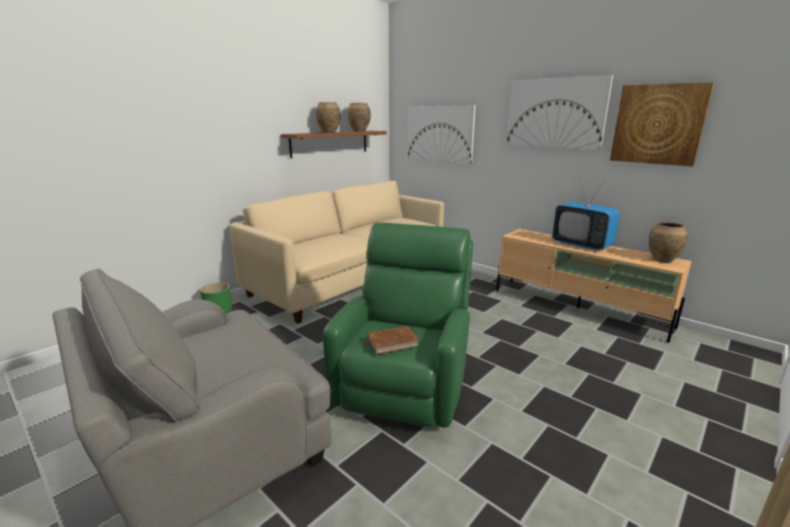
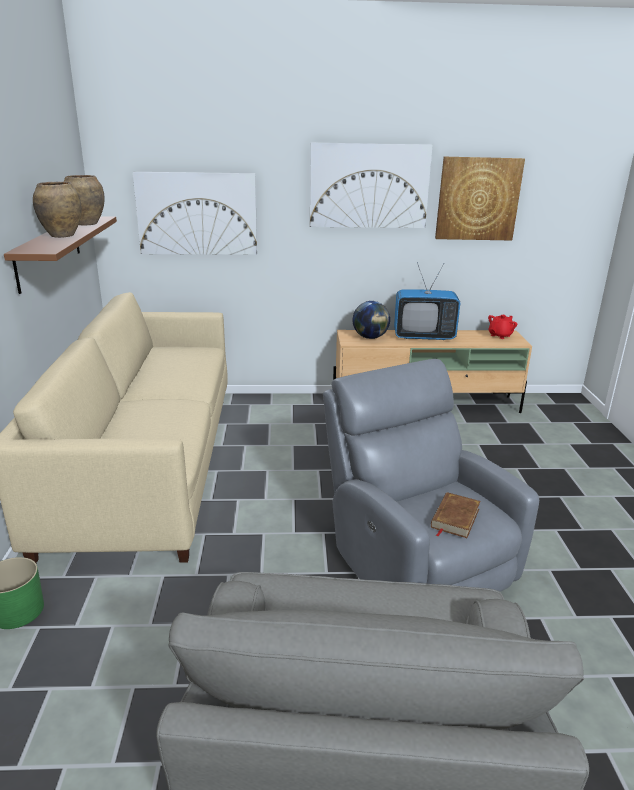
camera: 45 degrees left, 5 degrees up
(405, 383) = (416, 561): green armchair -> grey armchair
(534, 237) = (370, 337): none -> globe
(662, 260) = (500, 335): brown vase -> red teapot

